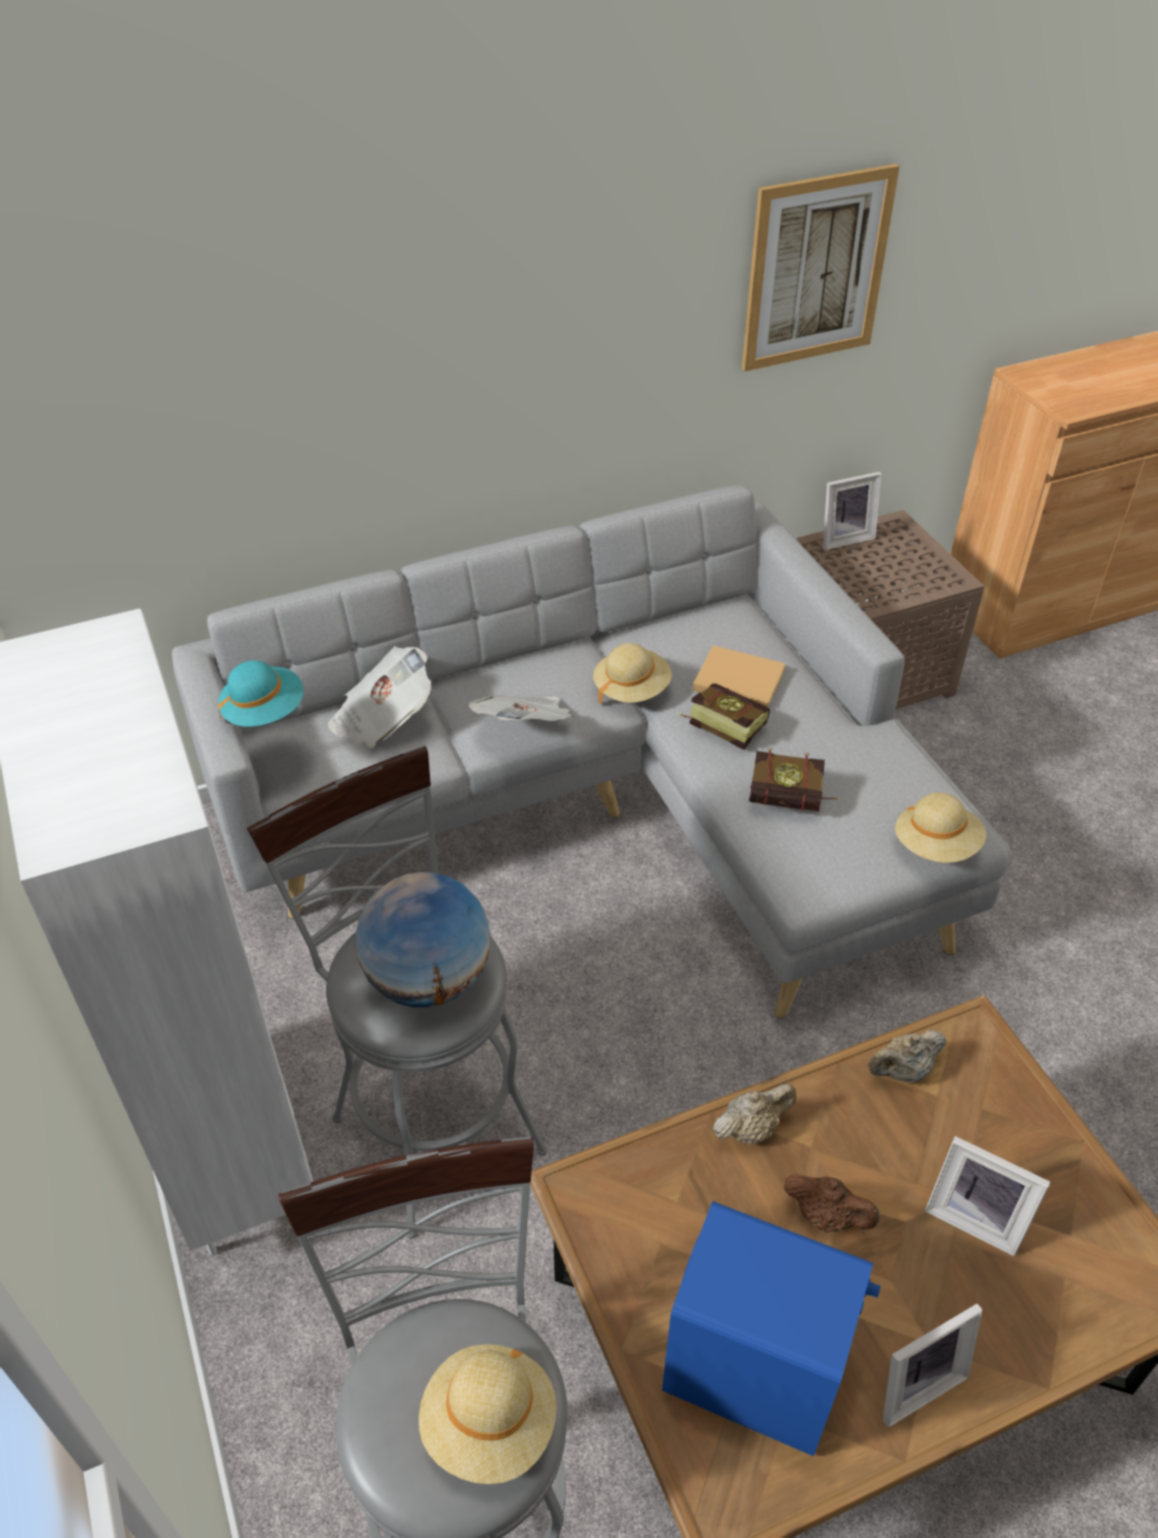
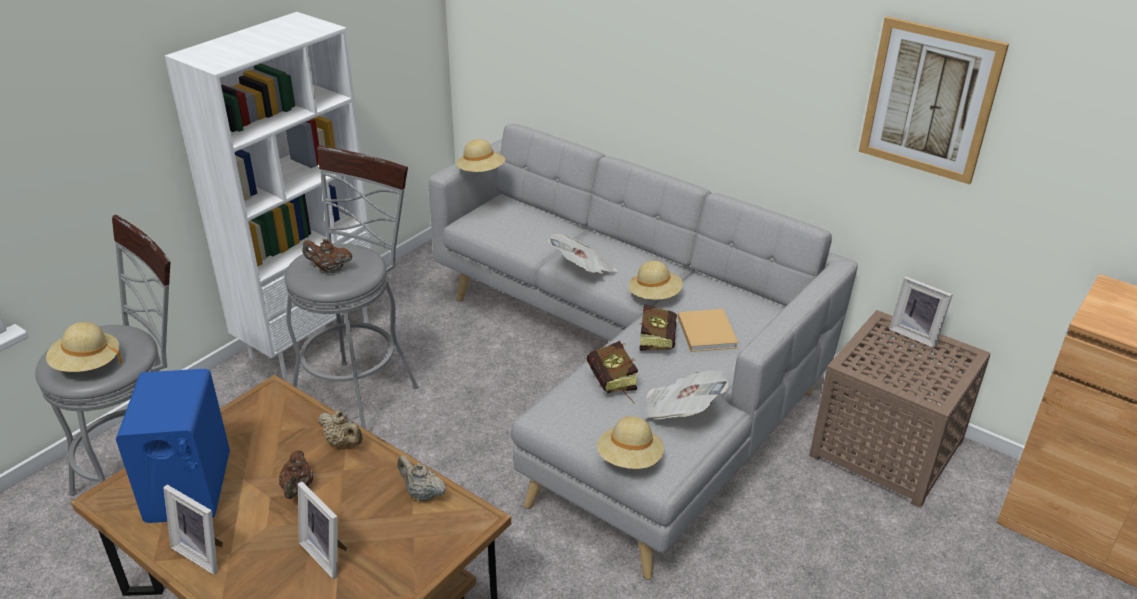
camera: 60 degrees right, 10 degrees down
(264, 712) = (481, 172): turquoise hat -> beige hat
(381, 717) = (545, 225): newspaper -> newspaper (681, 411)
(428, 980) = (329, 269): globe -> brown teapot
(975, 1217) = (328, 553): picture frame -> picture frame turned 45 degrees counterclockwise

